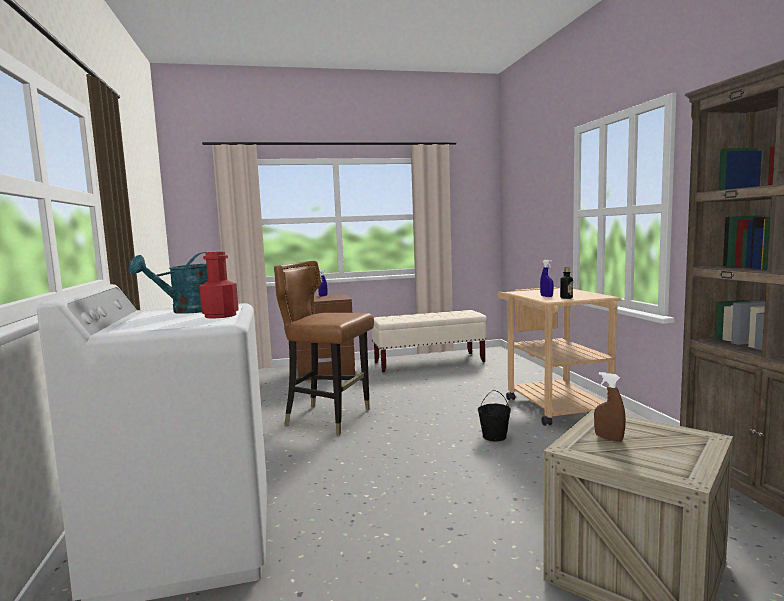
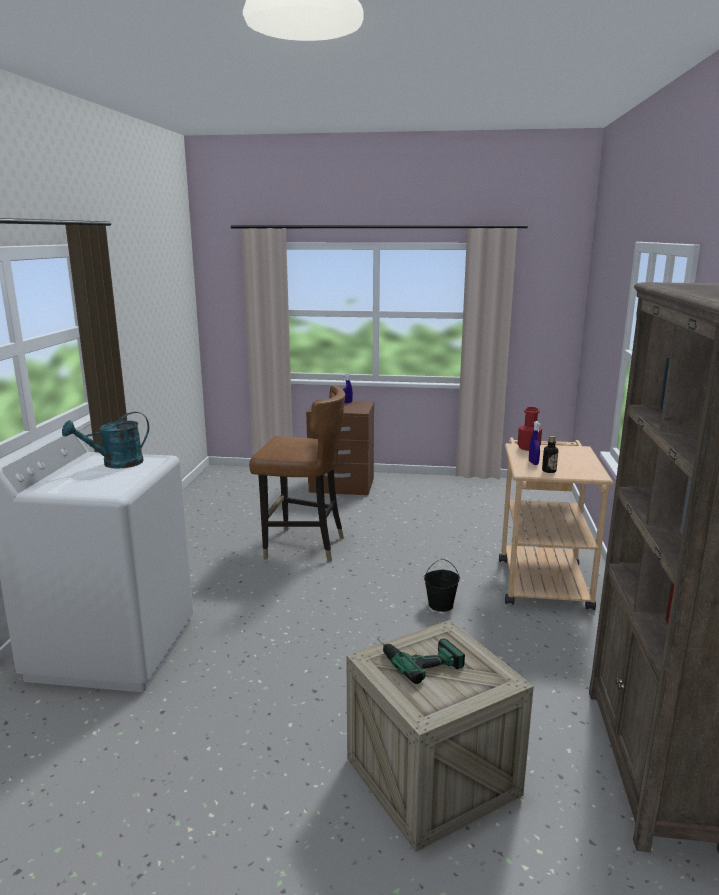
camera: 20 degrees right, 10 degrees up
(220, 315) = (127, 478): red bottle -> red bottle (528, 447)
(329, 418) = (303, 546): brown chair -> brown chair turned 150 degrees clockwise
(429, 362) = (460, 491): beige bench -> none
(609, 438) = (416, 657): brown spray bottle -> power drill

